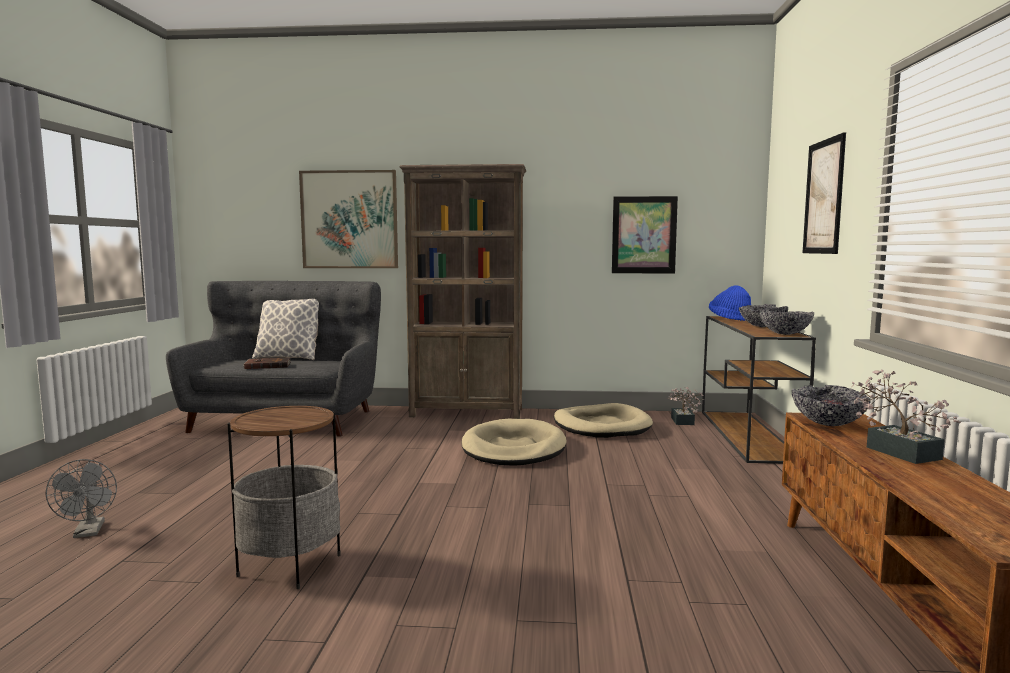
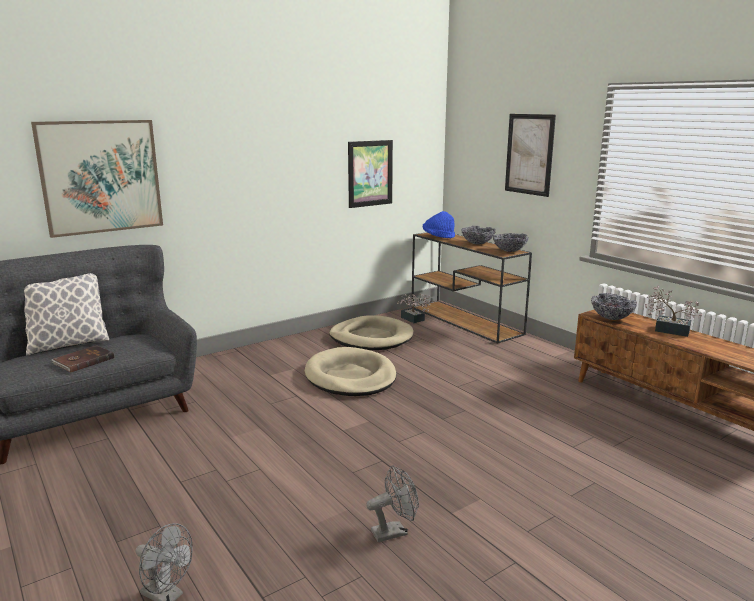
camera: 40 degrees left, 10 degrees up
(290, 566) = (394, 531): side table -> grey fan
(467, 412) = (251, 353): brown bookcase -> none

